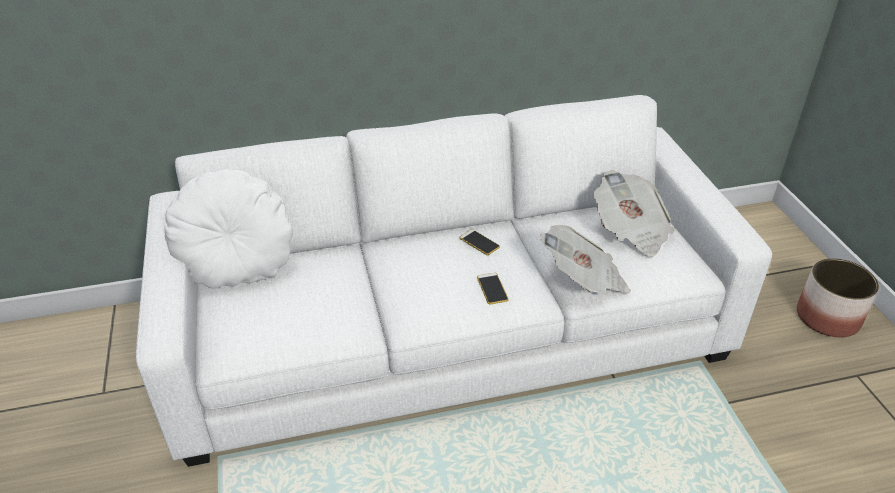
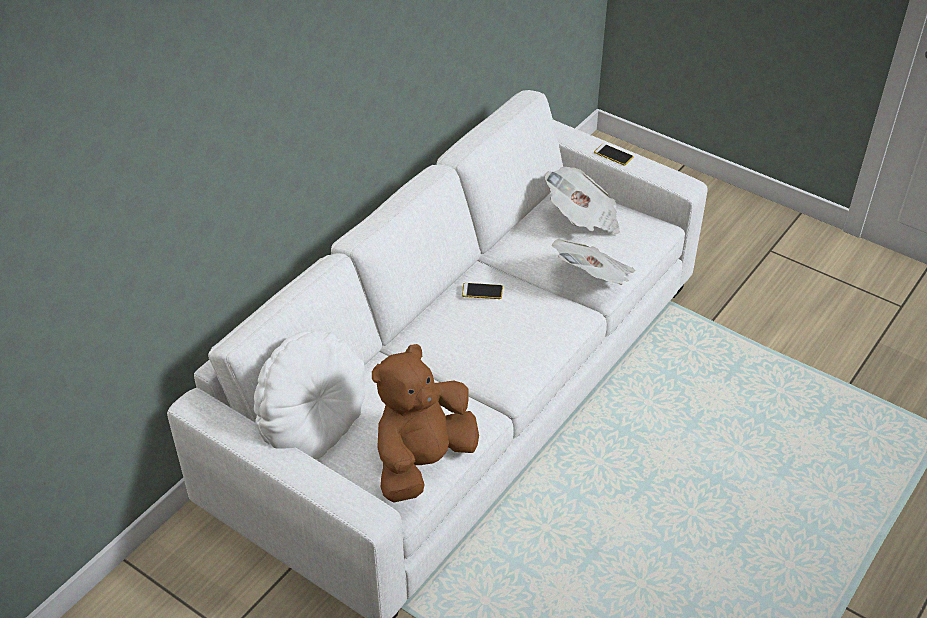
camera: 40 degrees left, 5 degrees up
(274, 336) = (422, 461): none -> brown plush toy
(492, 289) = (539, 323): phone -> phone (613, 155)
(827, 318) = (717, 215): planter -> none

